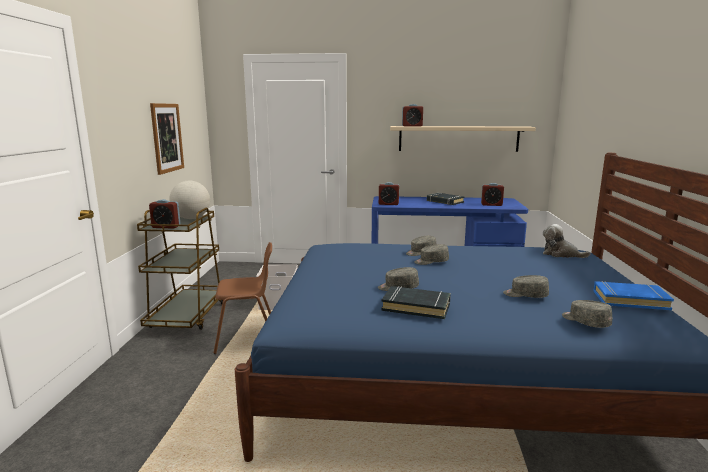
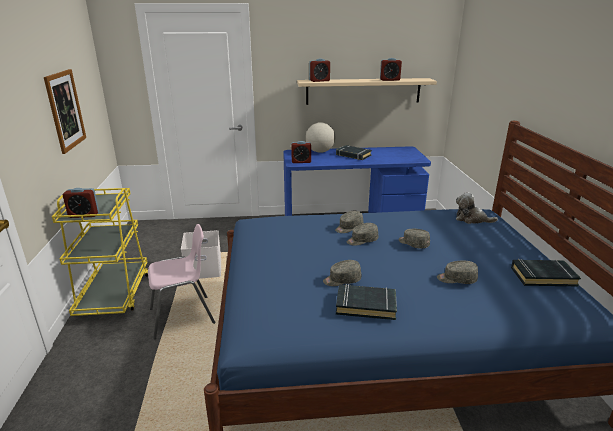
camera: 10 degrees left, 10 degrees up
(188, 316) = (114, 294): brown cart -> yellow cart
(191, 218) = (107, 199): globe -> globe (320, 151)
(247, 338) = (183, 316): brown chair -> pink chair
(491, 205) = (397, 157): alarm clock -> alarm clock (389, 80)
(585, 322) = (514, 309): grey cap -> grey cap (413, 244)
(630, 300) = (543, 276): blue book -> black book

